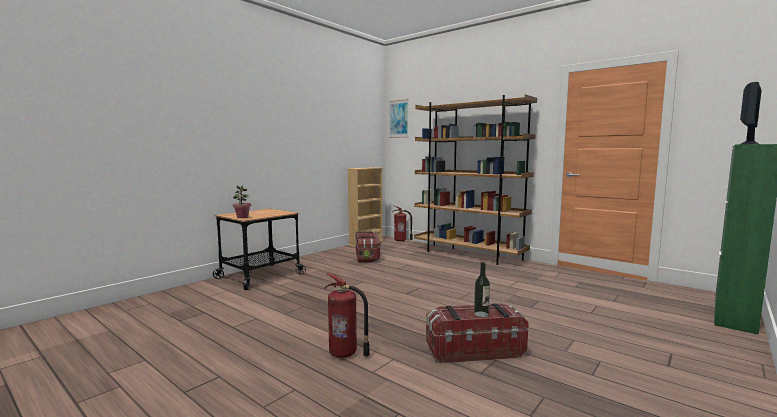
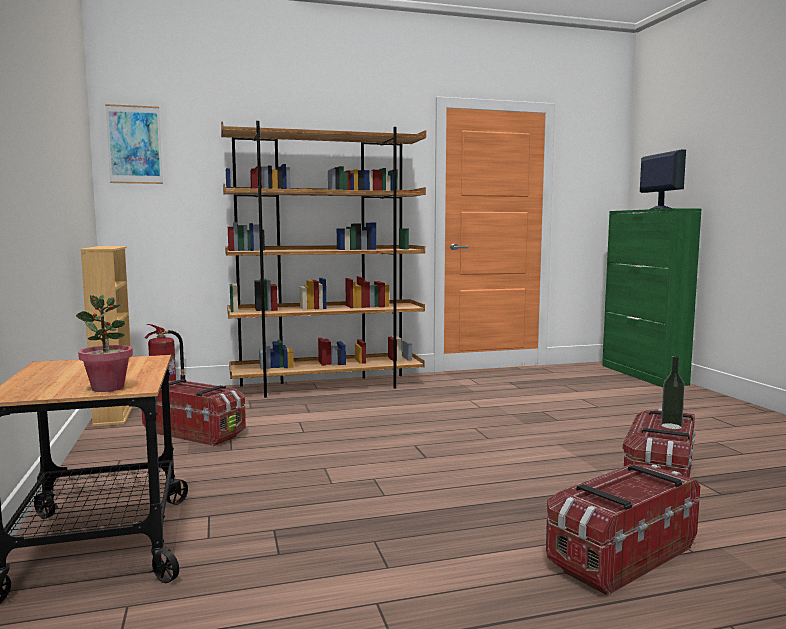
camera: 55 degrees left, 0 degrees up
(345, 354) = (620, 555): fire extinguisher -> storage box

